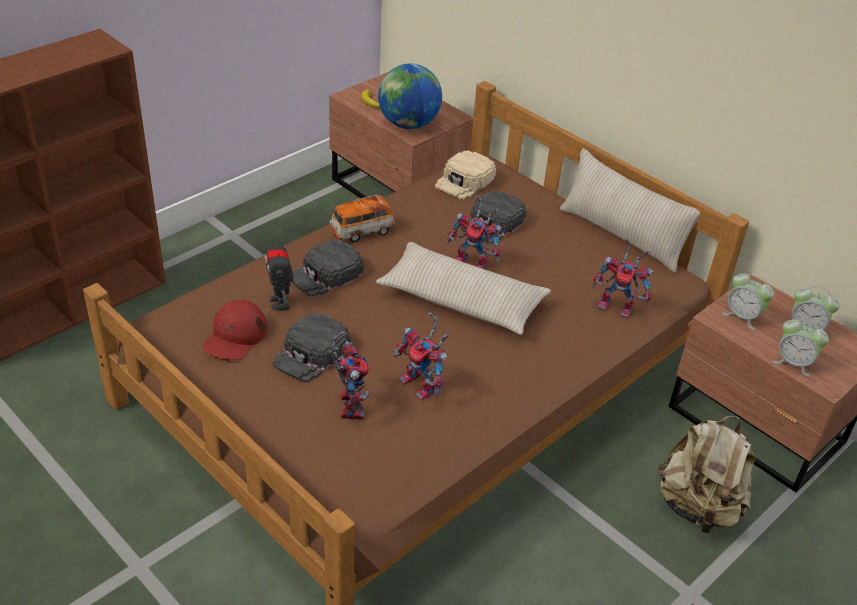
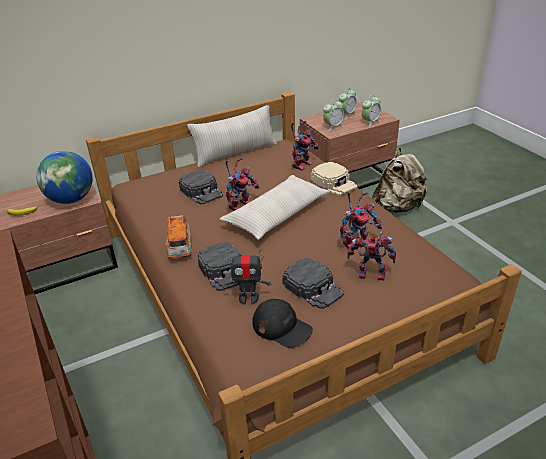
camera: 70 degrees left, 5 degrees down
(235, 336) = (282, 327): red cap -> black cap
(465, 181) = (146, 195): beige cap -> beige cap (334, 183)

